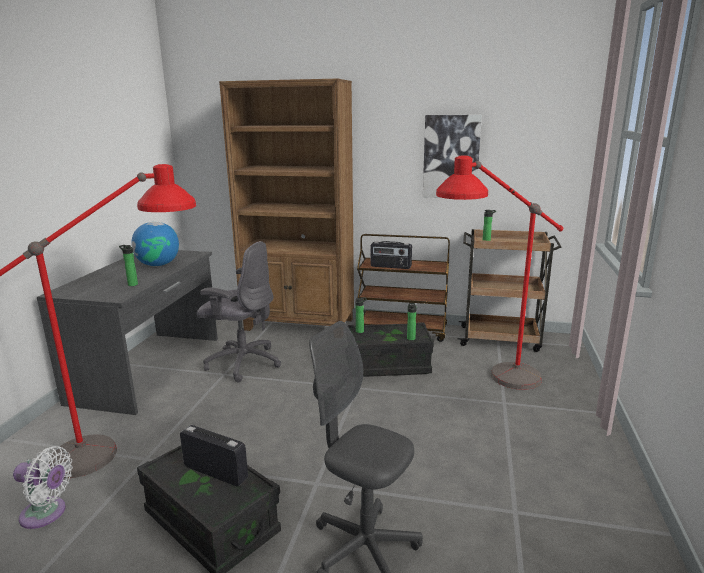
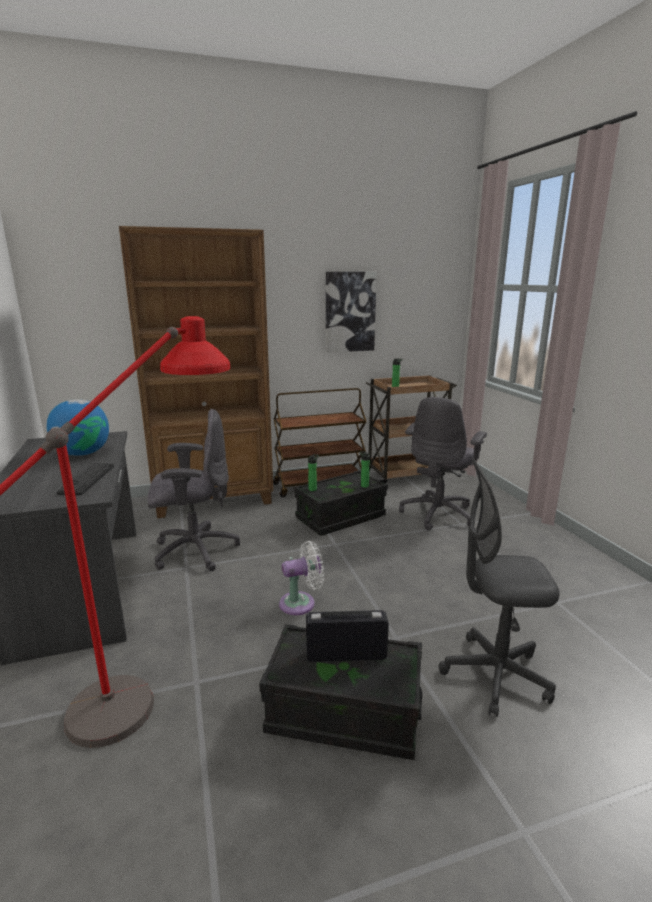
camera: 30 degrees left, 0 degrees up
(47, 514) = (138, 793): white fan -> white fan (301, 603)
(131, 284) = (87, 479): bottle -> keyboard
(390, 266) = (311, 422): radio -> none
(490, 386) = (438, 514): red floor lamp -> grey office chair

